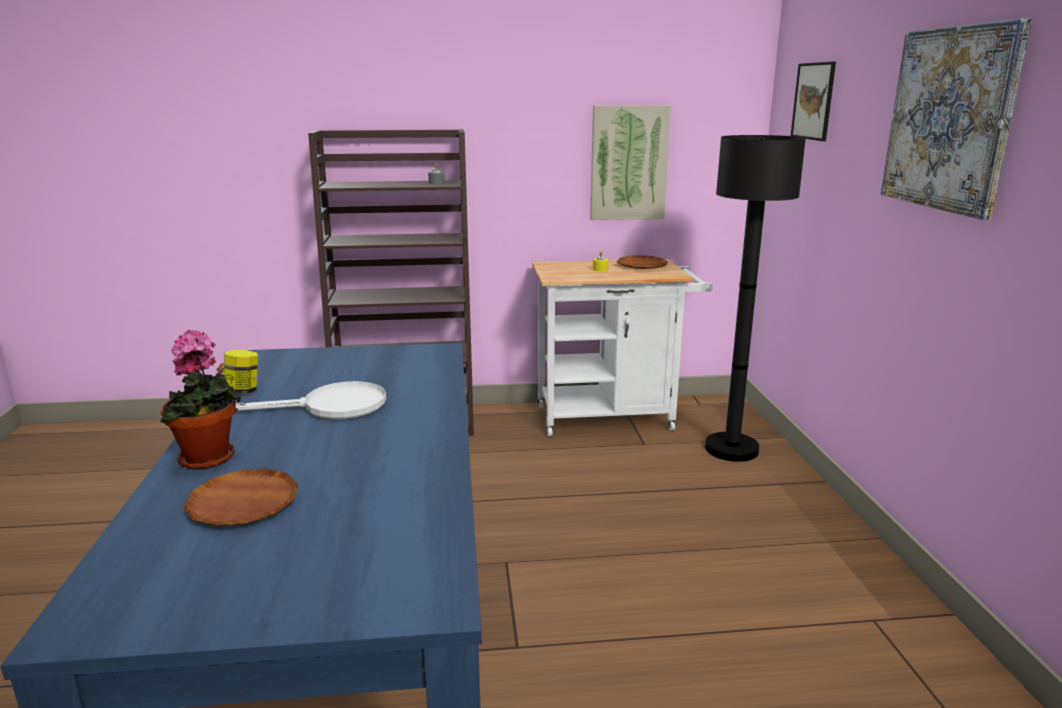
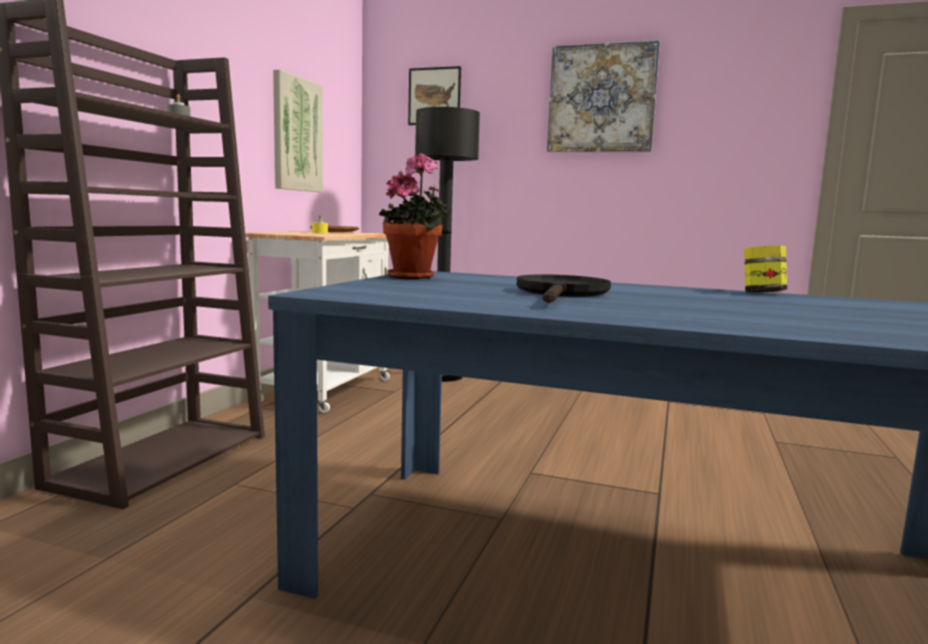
camera: 65 degrees left, 10 degrees down
(210, 460) = (696, 319): potted plant -> potted plant (415, 277)
(243, 391) = (462, 303): jar -> jar (762, 293)
(243, 504) = (818, 319): brown plate -> none
(333, 407) = (561, 293): white frying pan -> black frying pan

